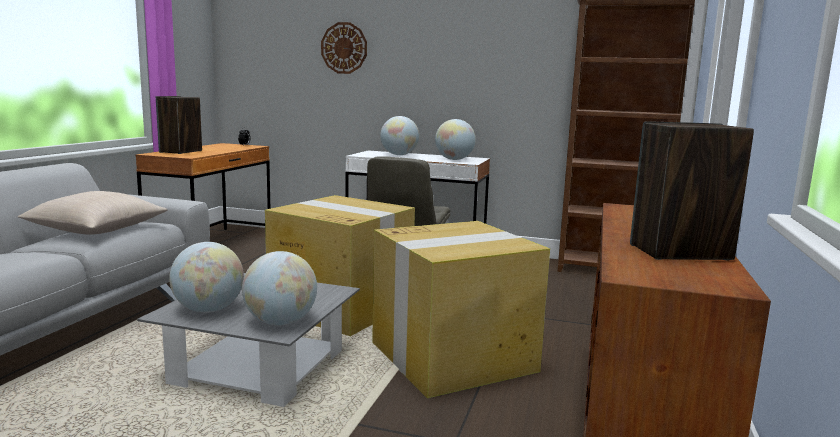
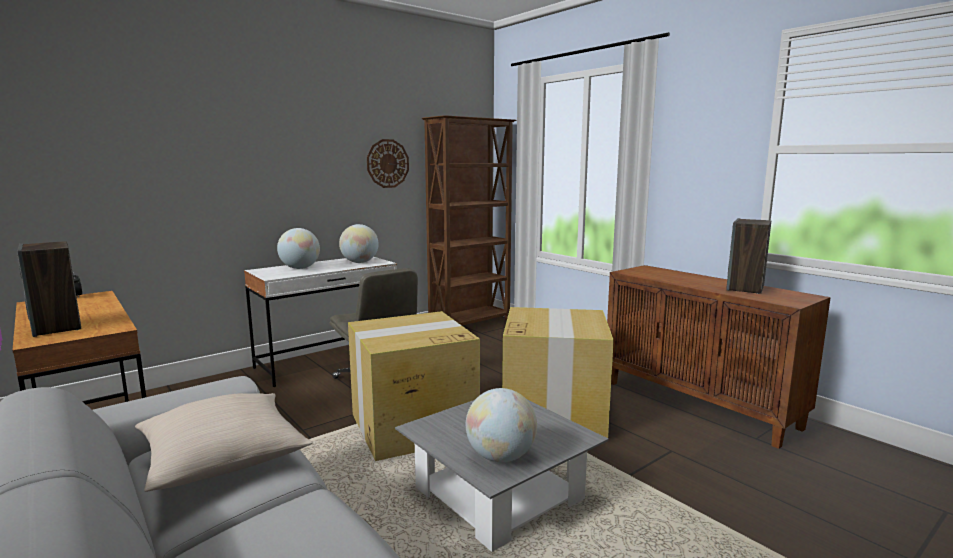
camera: 55 degrees left, 0 degrees up
(280, 322) = (560, 432): globe -> none
(344, 48) = (194, 156): wall clock -> wall clock (387, 163)

